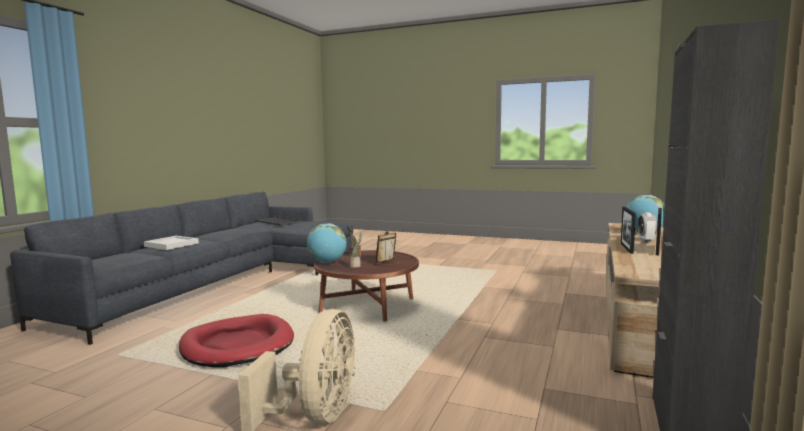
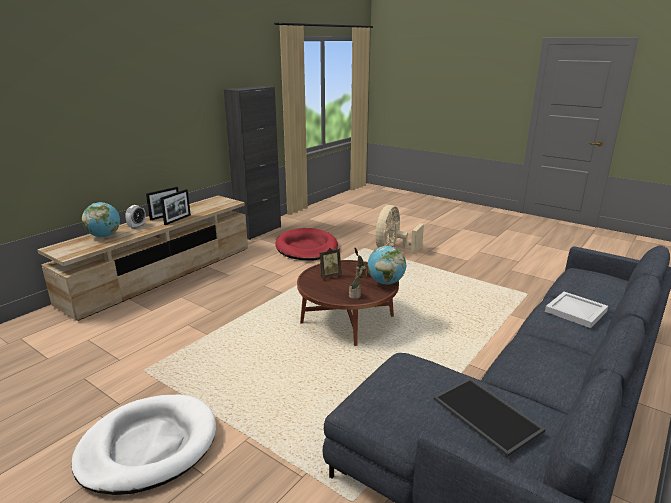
camera: 165 degrees left, 15 degrees up
(237, 345) = (448, 291): red dog bed -> red dog bed (306, 248)
(445, 257) = (148, 446): none -> white dog bed

